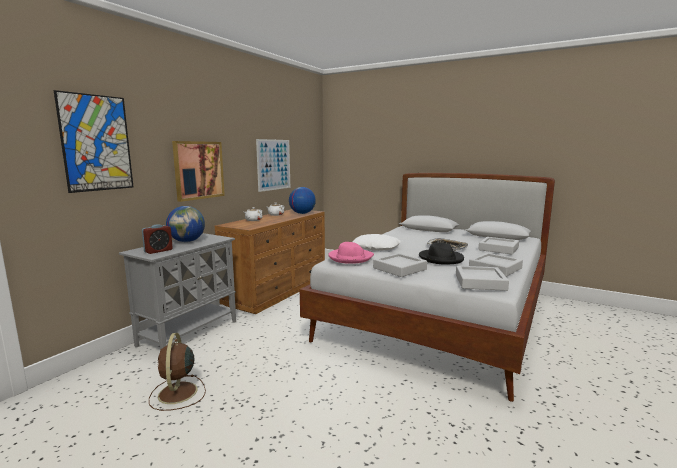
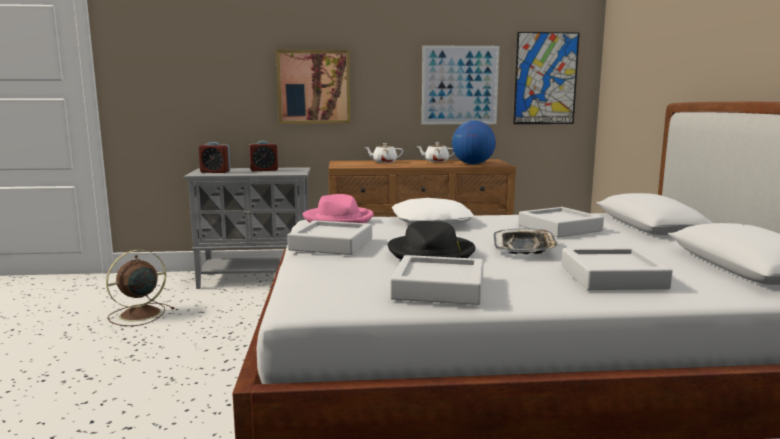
camera: 55 degrees right, 0 degrees up
(96, 143) = (186, 53): picture -> picture (545, 78)
(187, 241) = (264, 170): globe -> alarm clock
(480, 282) = (326, 288): grey tray -> grey tray (559, 228)

